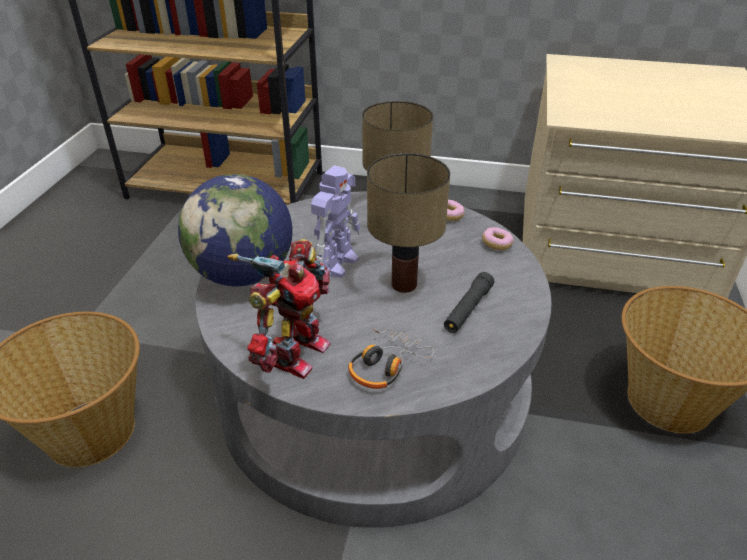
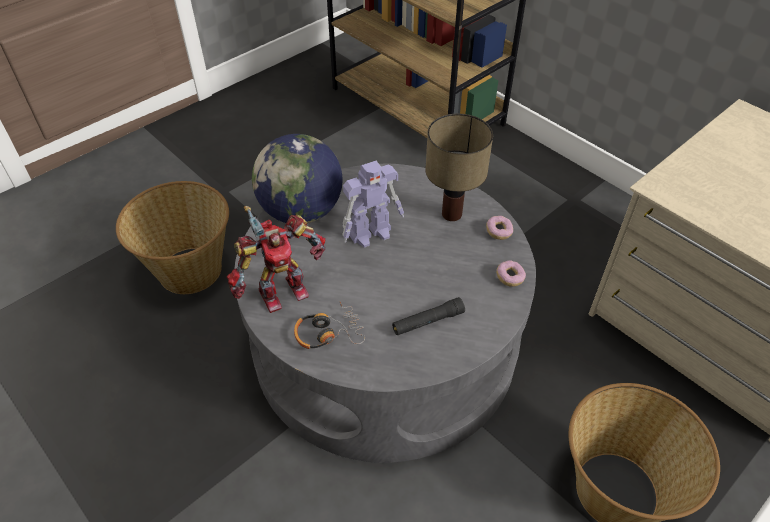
camera: 35 degrees right, 10 degrees up
(405, 285) = (402, 277): table lamp -> none

